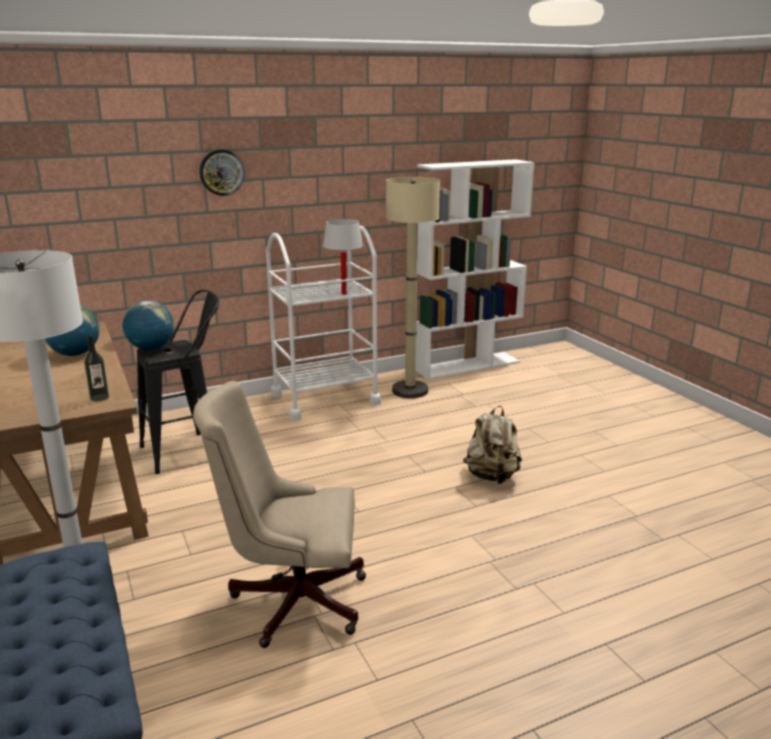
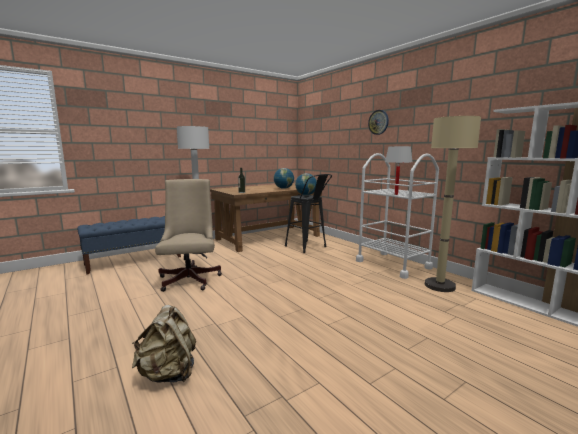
camera: 80 degrees right, 10 degrees down
(492, 476) = (324, 322): beige backpack -> beige backpack (168, 374)

